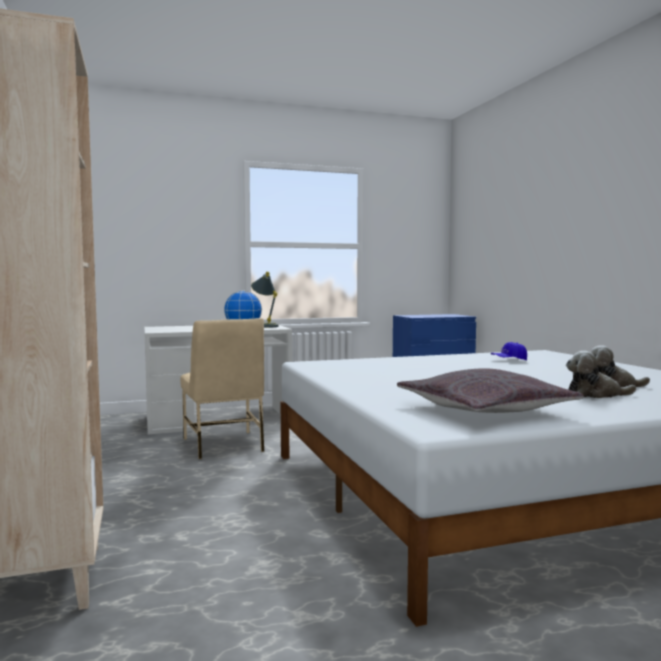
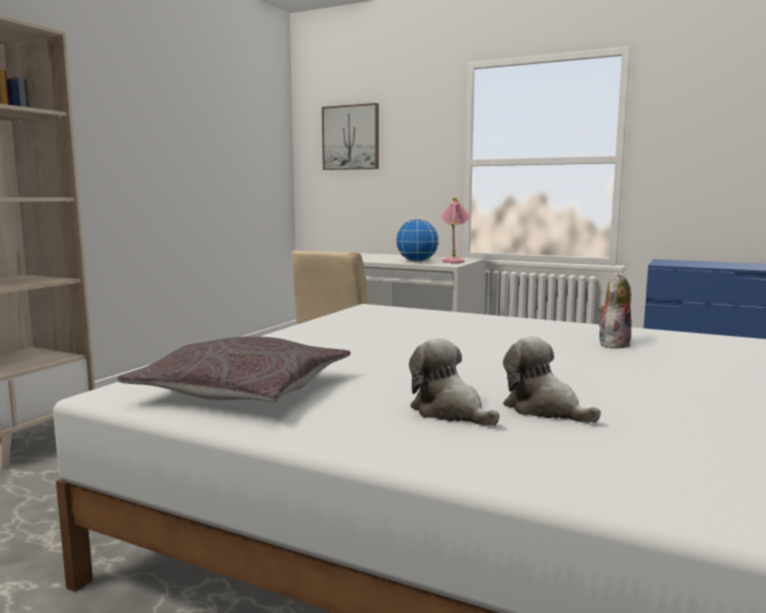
camera: 45 degrees right, 5 degrees up
(125, 214) = (351, 137): none -> picture
(266, 326) = (454, 261): grey table lamp -> pink table lamp
(509, 360) = (612, 344): blue cap -> plush toy

